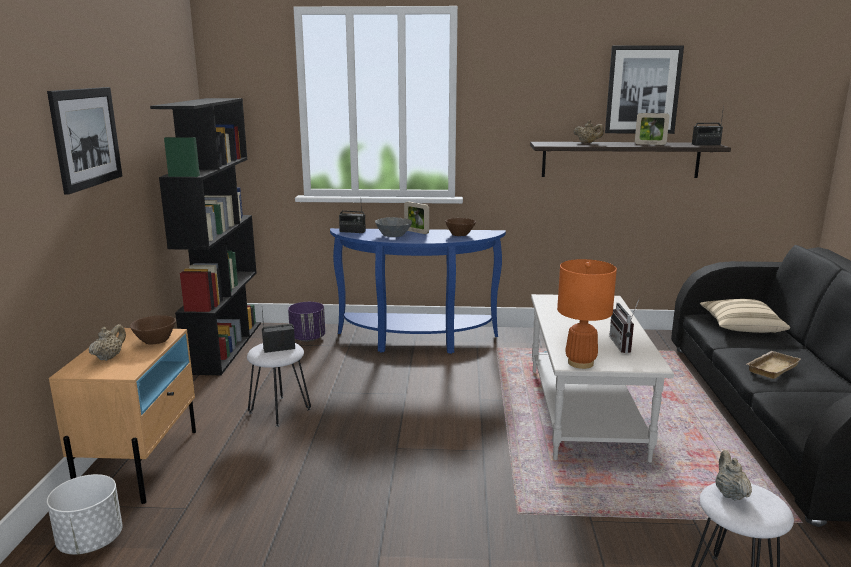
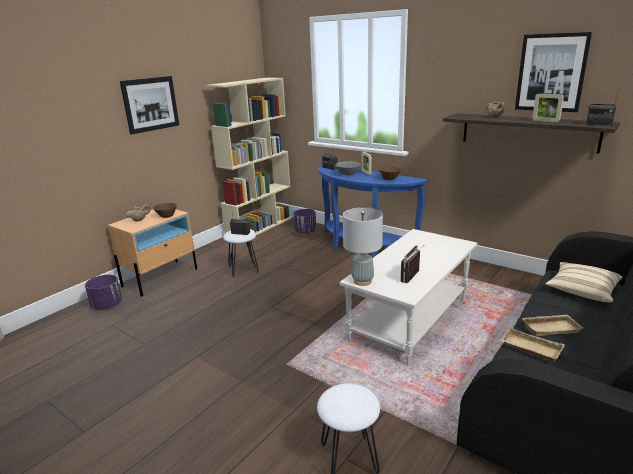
camera: 35 degrees right, 5 degrees up
(90, 541) = (107, 306): white planter -> purple planter
(224, 346) = (260, 227): black bookcase -> beige bookcase
(580, 363) = (362, 281): orange table lamp -> grey table lamp
(730, 493) = (343, 392): beige teapot -> none
(787, 392) = (529, 348): none -> beige tray

